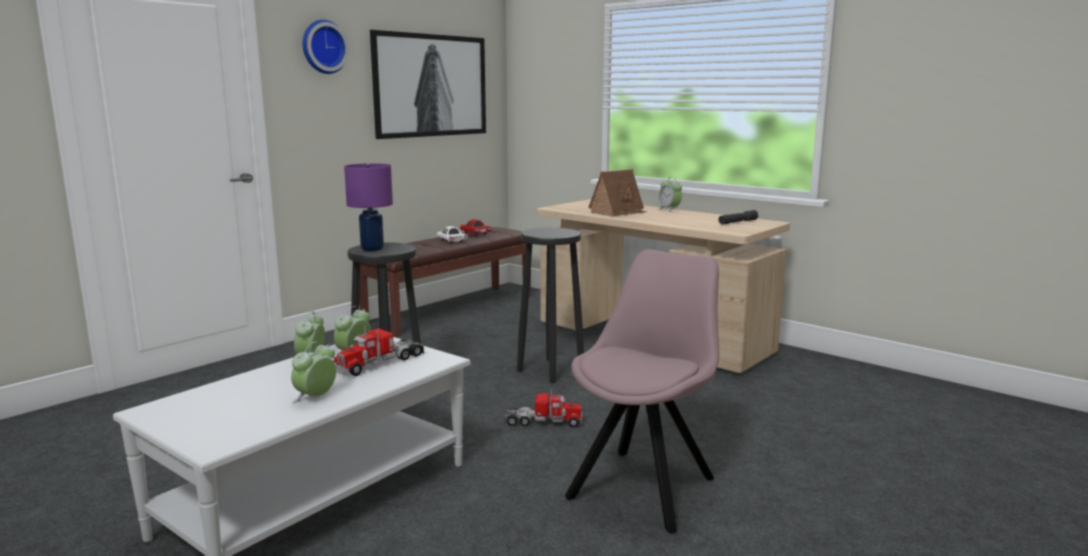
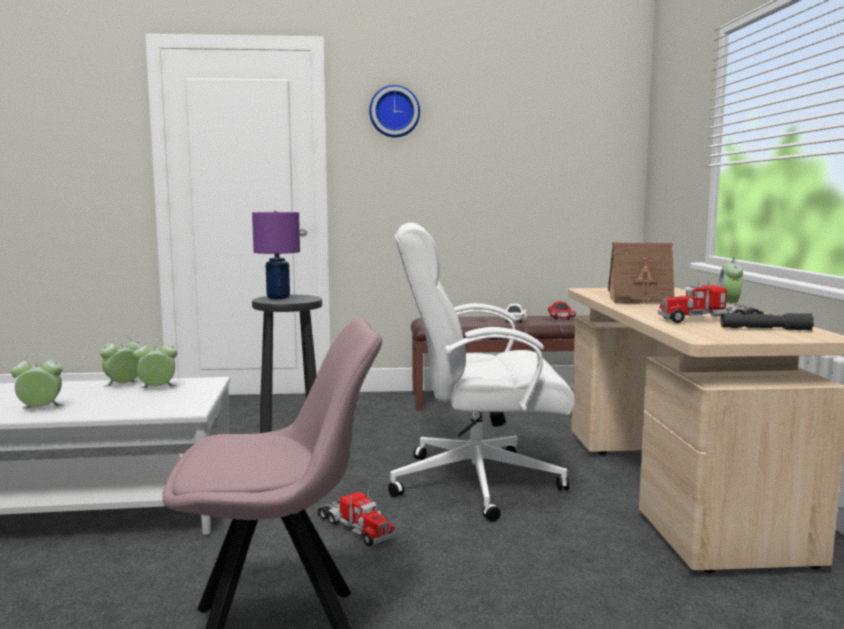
camera: 45 degrees right, 5 degrees down
(380, 362) = (150, 398): toy truck -> toy truck (709, 320)
(431, 85) = (528, 149): picture -> none
(550, 370) = (477, 482): black stool -> white office chair

